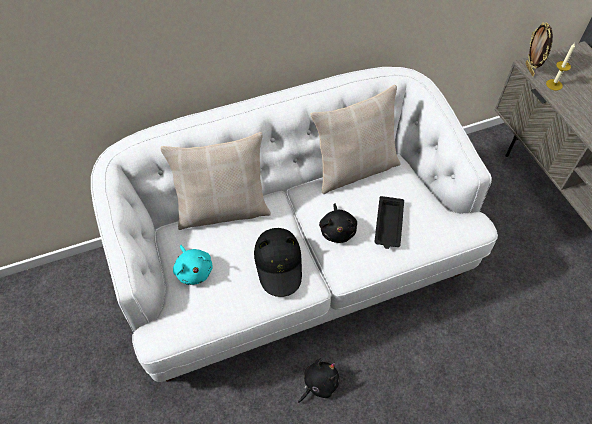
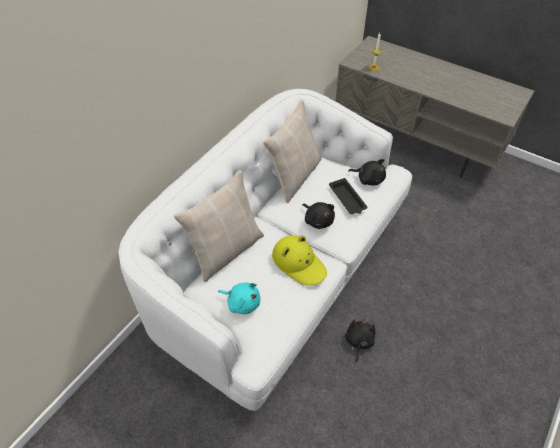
camera: 35 degrees left, 5 degrees down
(279, 264) = (299, 263): black hat -> yellow hat
(434, 215) = (369, 179): none -> black plush toy
(530, 69) = (353, 64): picture frame -> none

